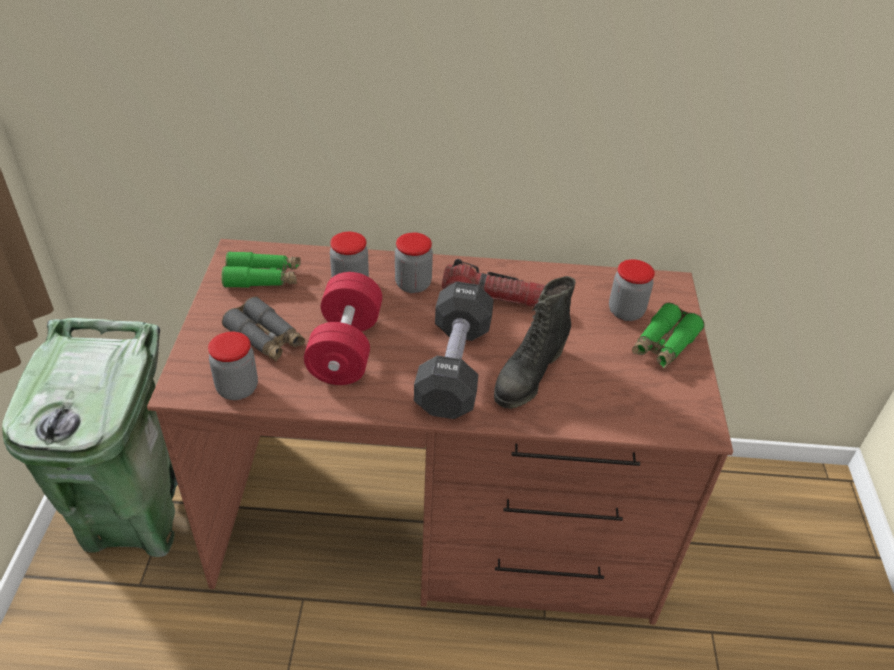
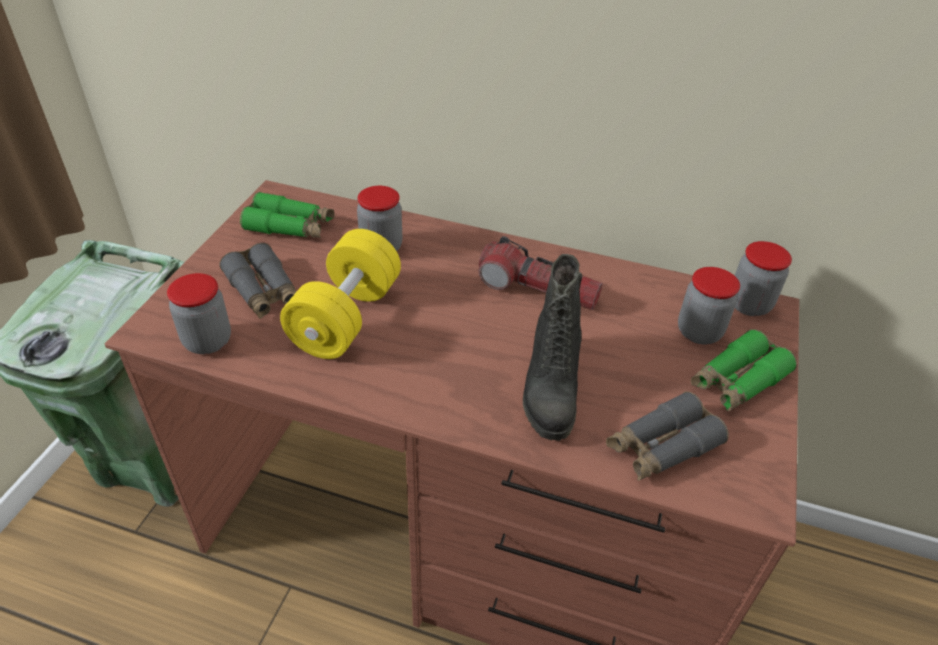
camera: 15 degrees right, 0 degrees up
(346, 348) = (346, 318): red dumbbell -> yellow dumbbell
(413, 284) = (451, 259): jar -> jar (749, 305)
(454, 367) = (462, 362): black dumbbell -> none
(528, 376) = (549, 389): black boot -> black boot turned 45 degrees counterclockwise
(624, 403) = (661, 447): none -> grey binoculars

